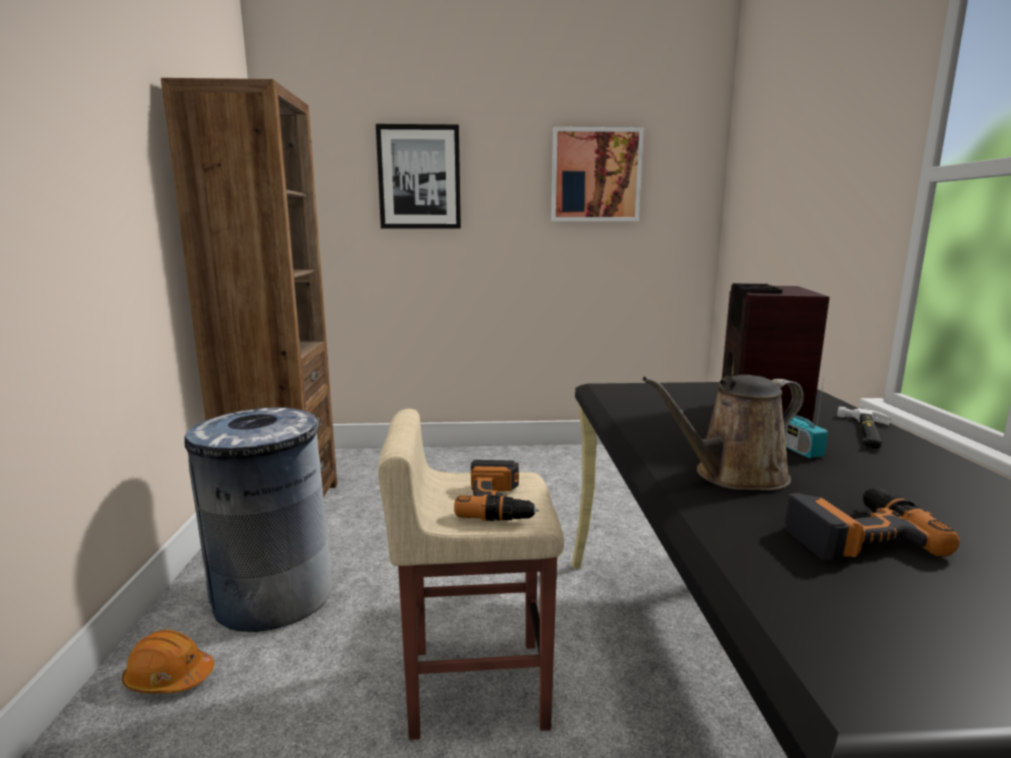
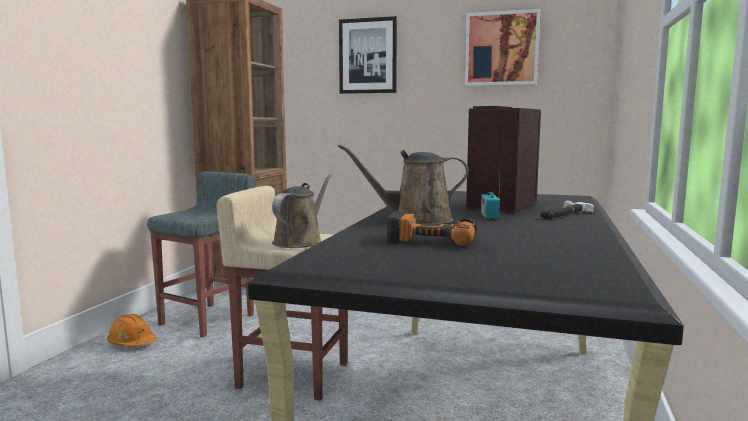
camera: 20 degrees right, 5 degrees down
(273, 596) = (208, 319): grey trash can -> grey stool
(499, 502) = (300, 242): power drill -> brown watering can

